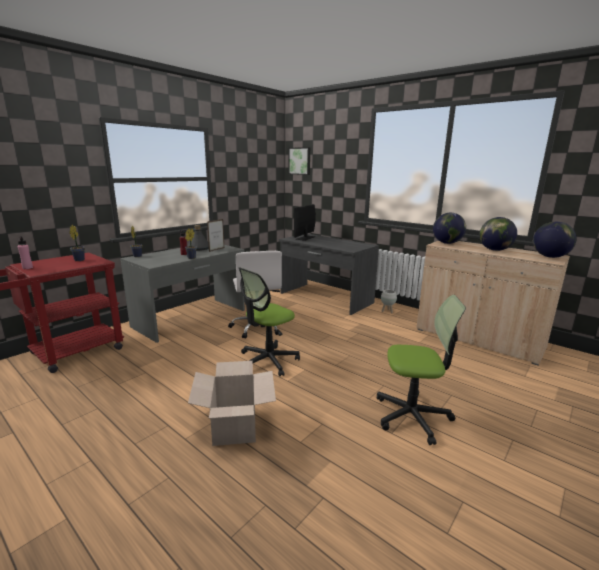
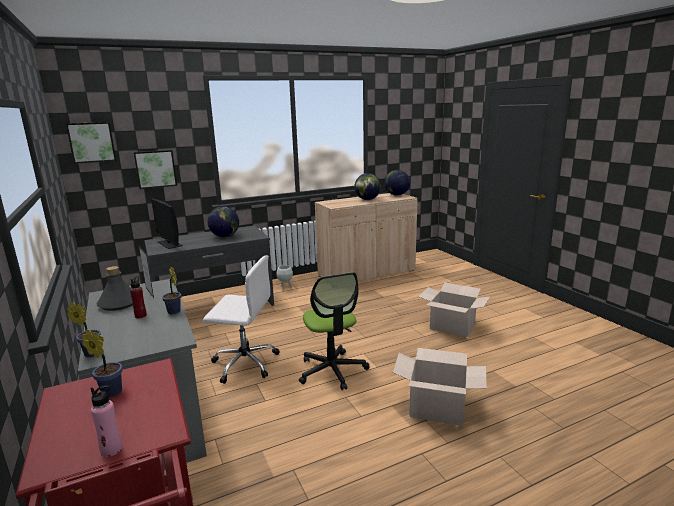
camera: 65 degrees left, 0 degrees up
(329, 184) = (155, 169): none -> picture
(412, 416) = (452, 327): office chair -> cardboard box
(447, 243) = (332, 204): globe -> globe (225, 236)

